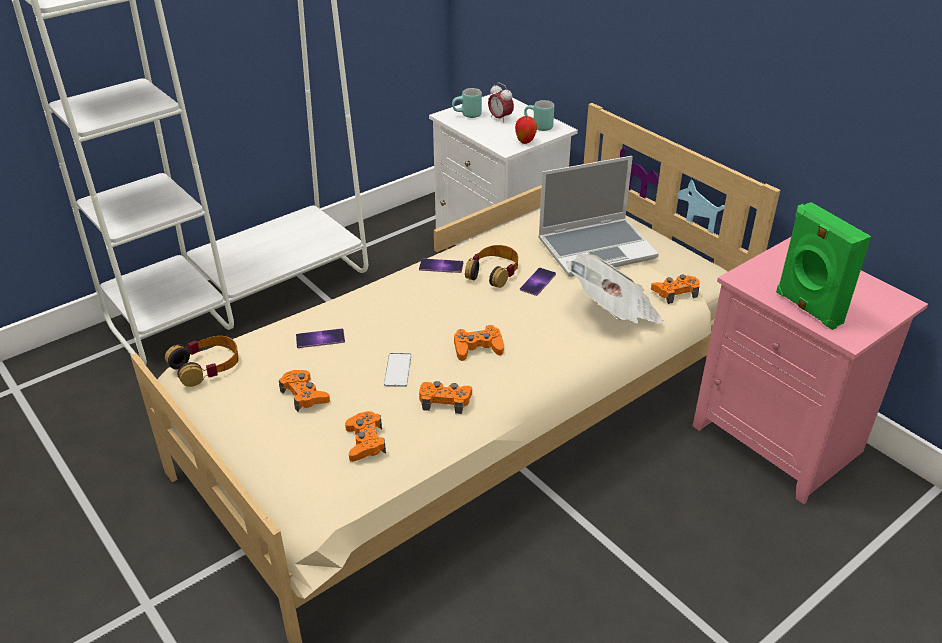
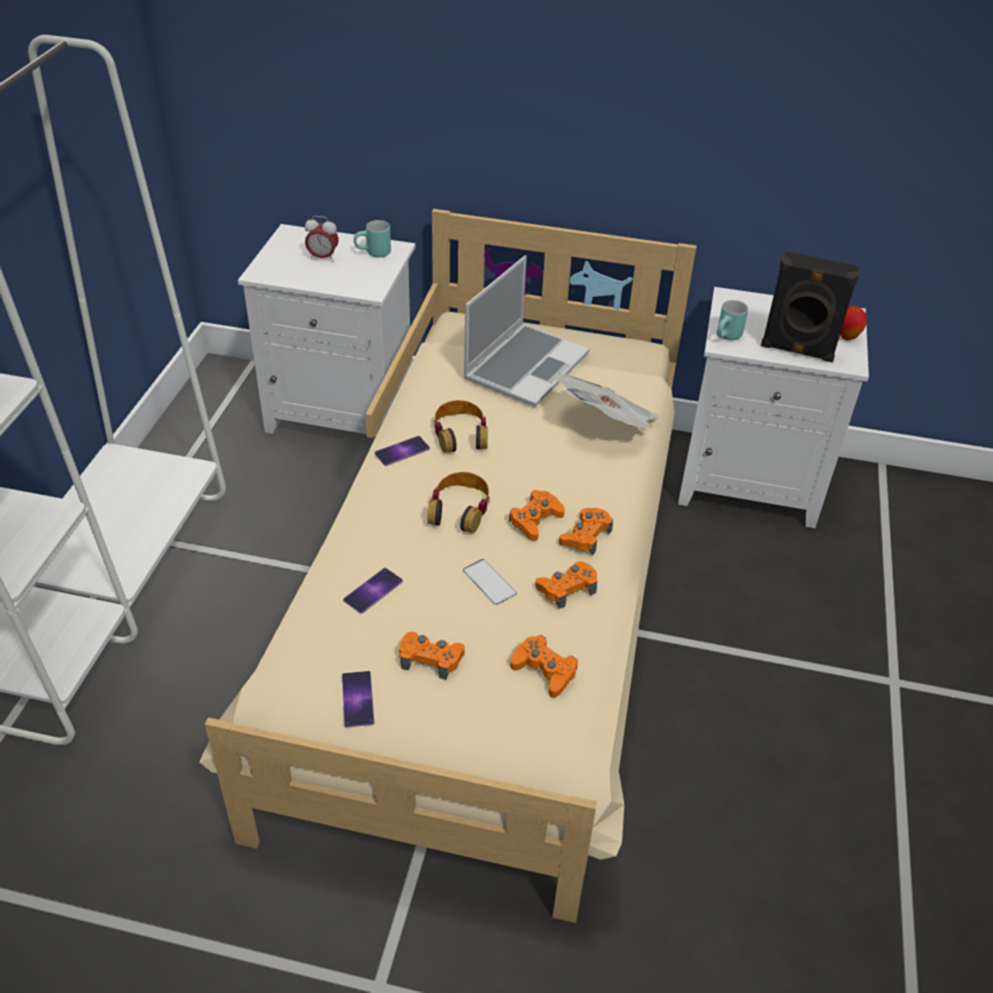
camera: 40 degrees left, 5 degrees up
(206, 366) = (286, 687): headphones -> headphones (459, 509)
(467, 116) = (283, 266): turquoise mug -> turquoise mug (727, 338)
(525, 142) = (381, 276): apple -> apple (847, 337)
(538, 282) = (512, 425): phone -> phone (357, 699)
(675, 292) = (636, 382): orange game controller -> orange game controller (586, 536)
(781, 440) = (751, 481): pink nightstand -> white nightstand
(807, 308) = (797, 351): green speaker -> black speaker

